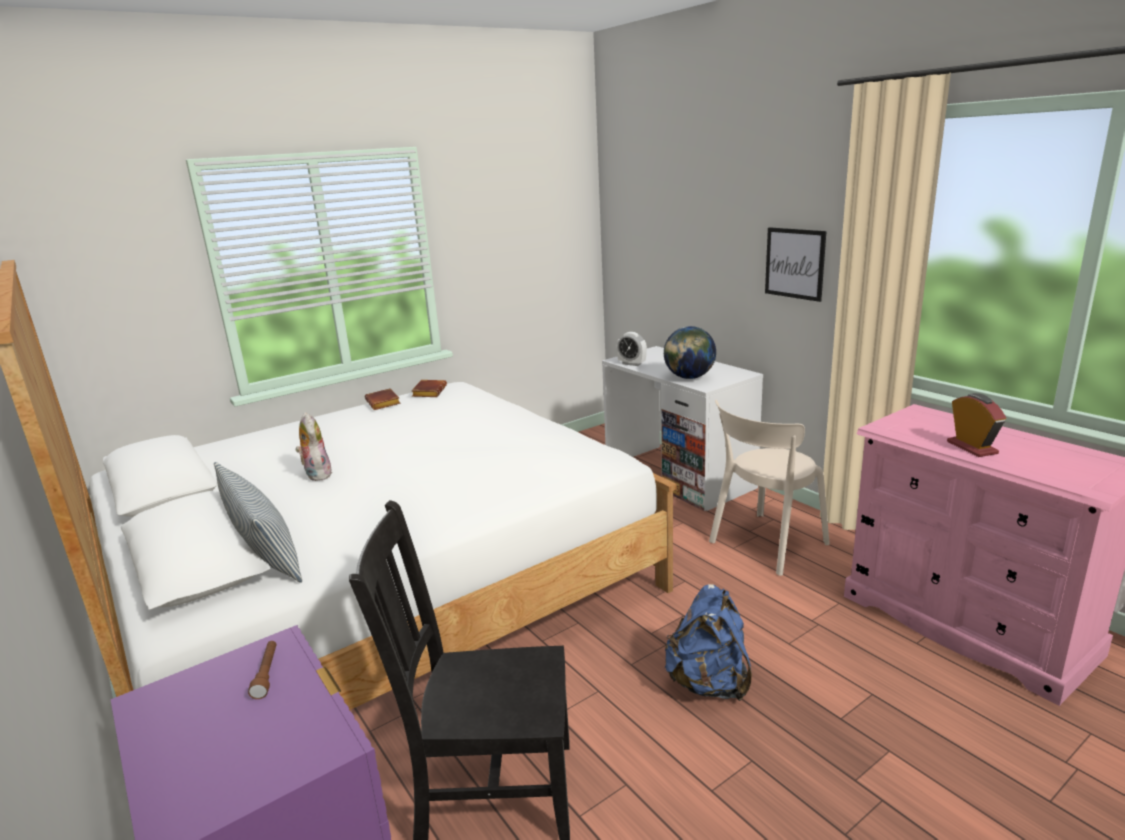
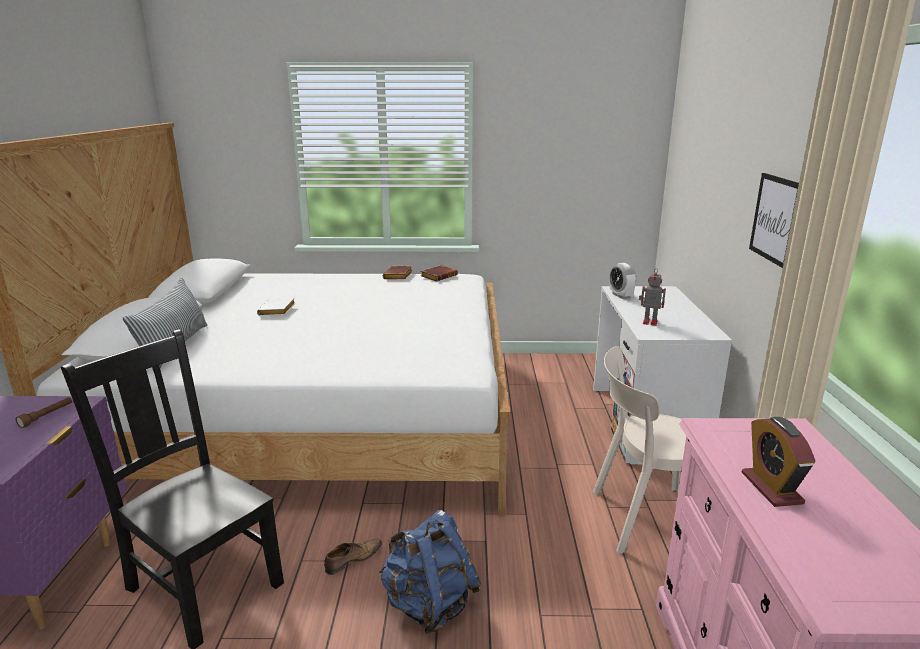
camera: 35 degrees right, 0 degrees up
(316, 474) = (278, 311): plush toy -> white book
(601, 688) = (352, 560): none -> shoe
(689, 377) = (649, 322): globe -> toy robot
(972, 447) = (771, 488): alarm clock -> alarm clock turned 150 degrees clockwise

